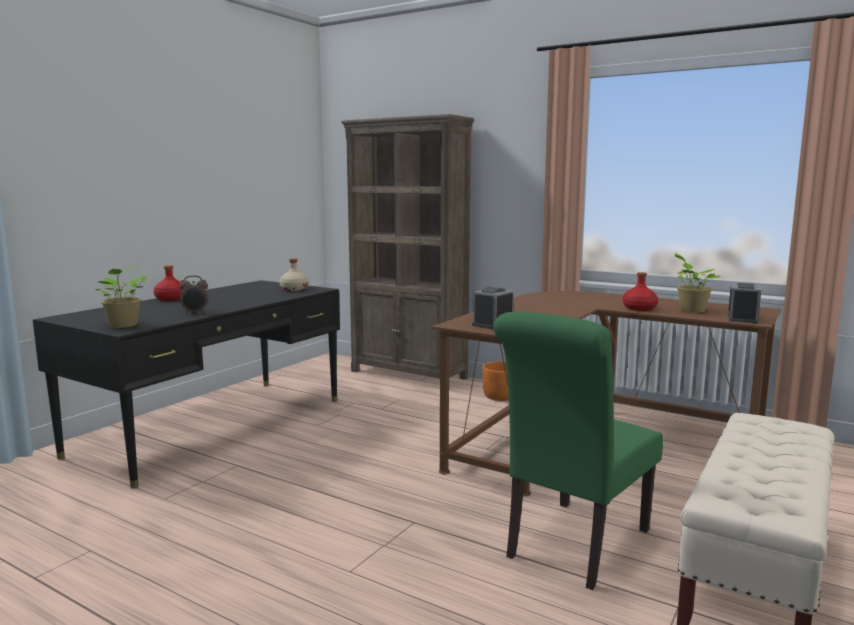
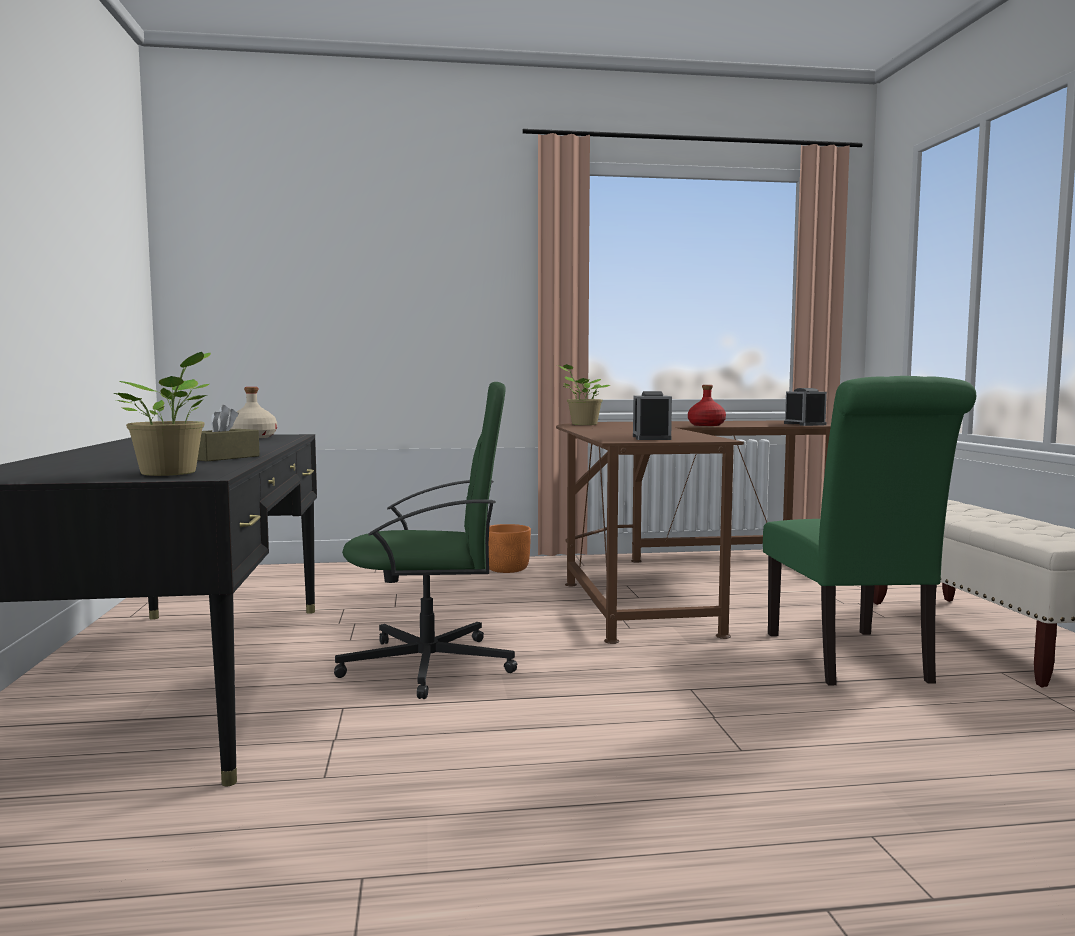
camera: 40 degrees left, 5 degrees down
(170, 299) = (85, 453): red bottle -> none
(195, 313) = (223, 457): alarm clock -> brown tissue box
(319, 454) = (431, 665): none -> green office chair
(409, 374) = (348, 569): brown bookcase -> none
(690, 310) = (745, 423): potted plant -> potted plant (582, 424)

